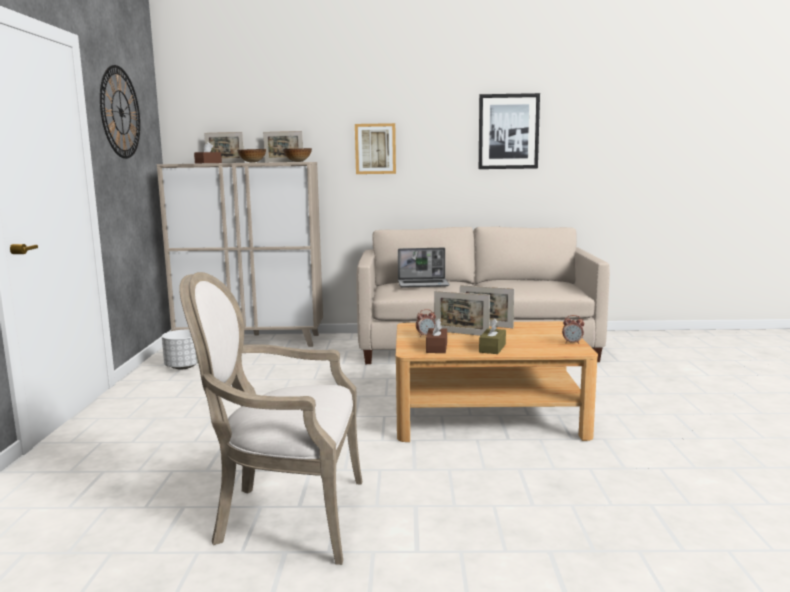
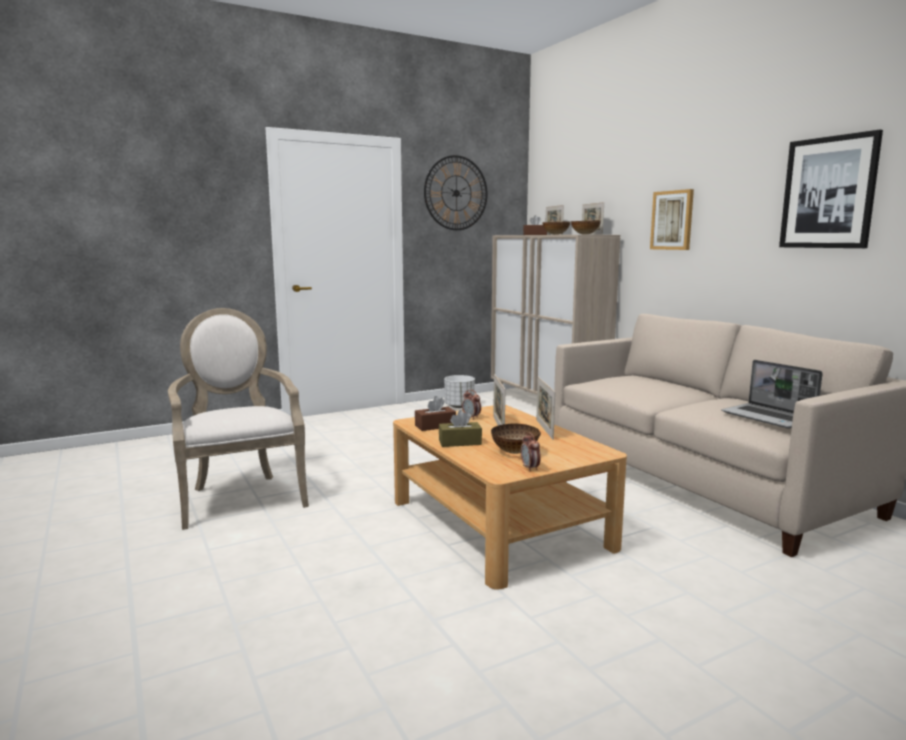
camera: 60 degrees right, 0 degrees up
(423, 284) = (637, 382): laptop -> laptop (769, 417)
(533, 340) = (514, 452): none -> bowl

